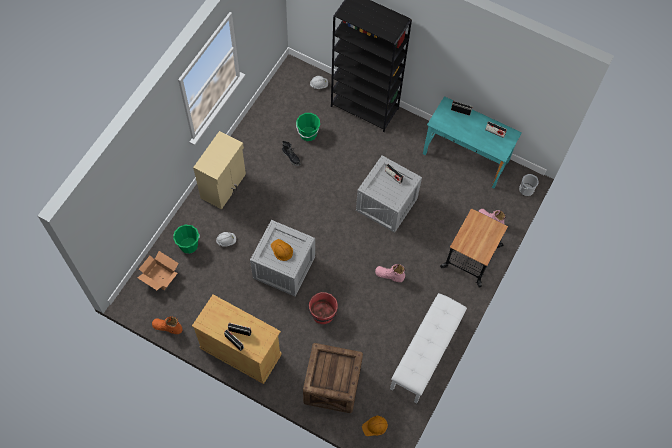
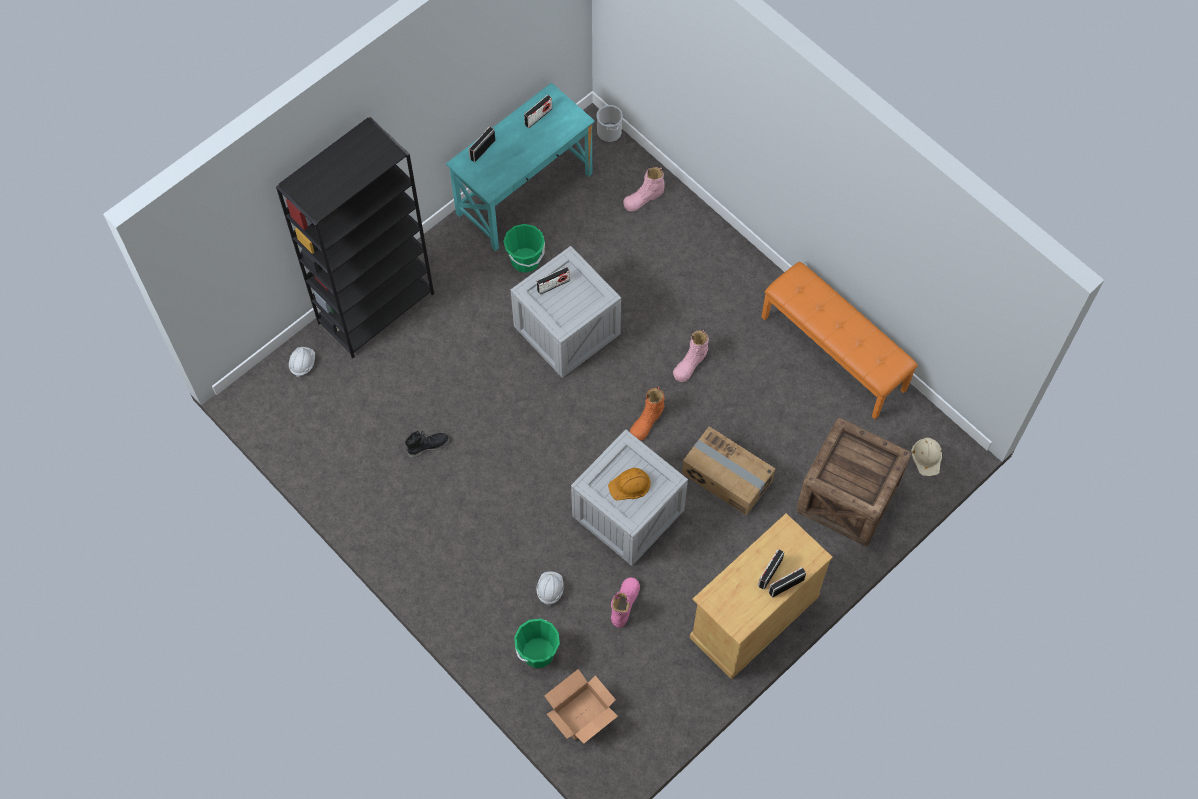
camera: 70 degrees left, 0 degrees up
(167, 327) = (678, 723): orange boot -> orange boot (647, 421)
(224, 186) = (444, 567): beige cabinet -> none
(229, 281) = (624, 603): none -> pink boot
(308, 134) = (393, 408): green bucket -> green bucket (525, 260)
(323, 314) = (726, 478): red bucket -> cardboard box
(375, 426) = (927, 456): orange hard hat -> beige hard hat
(426, 354) = (834, 353): white bench -> orange bench
(471, 257) = (697, 242): cart -> none

